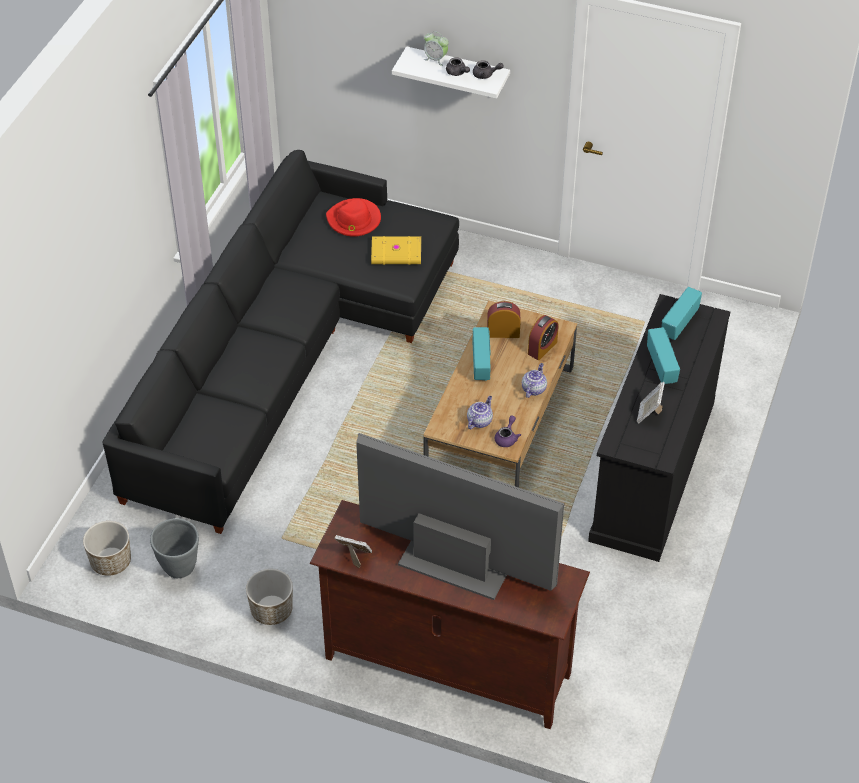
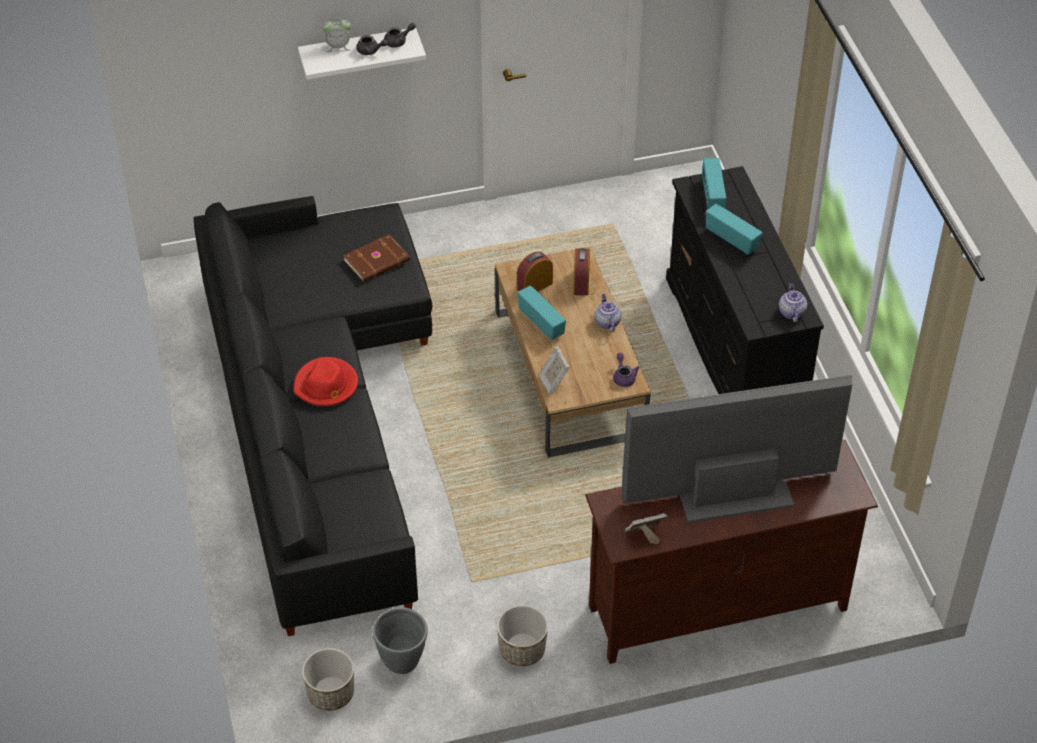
camera: 35 degrees left, 0 degrees up
(354, 220) = (308, 249): red hat -> red hat (326, 385)
(396, 253) = (377, 261): yellow book -> brown book
(479, 421) = (587, 374): teapot -> teapot (791, 312)
(649, 414) = (759, 286): picture frame -> picture frame (553, 382)

